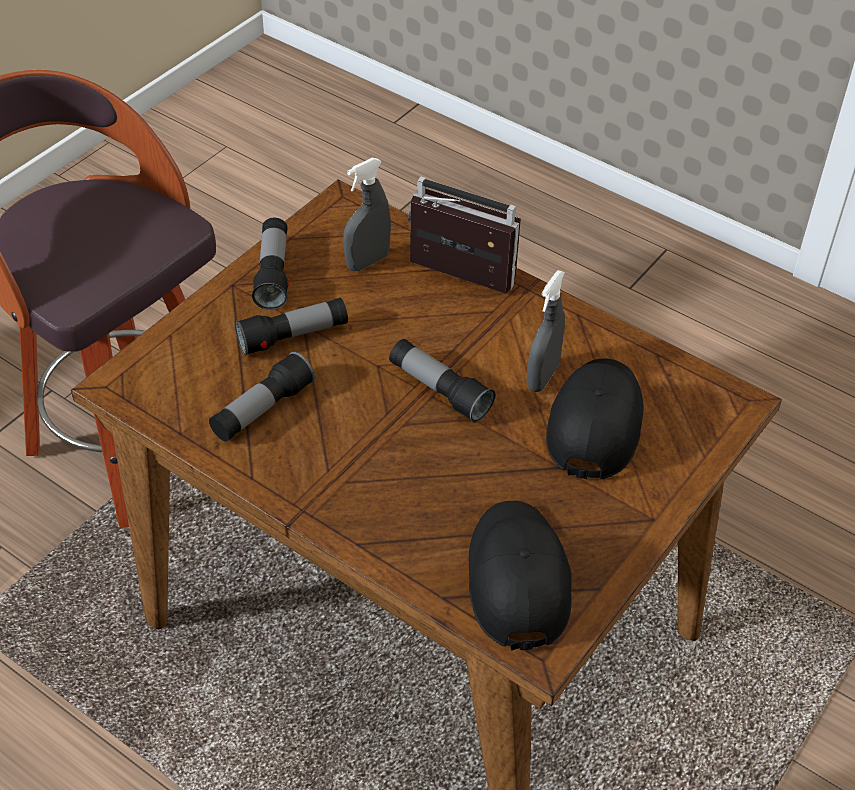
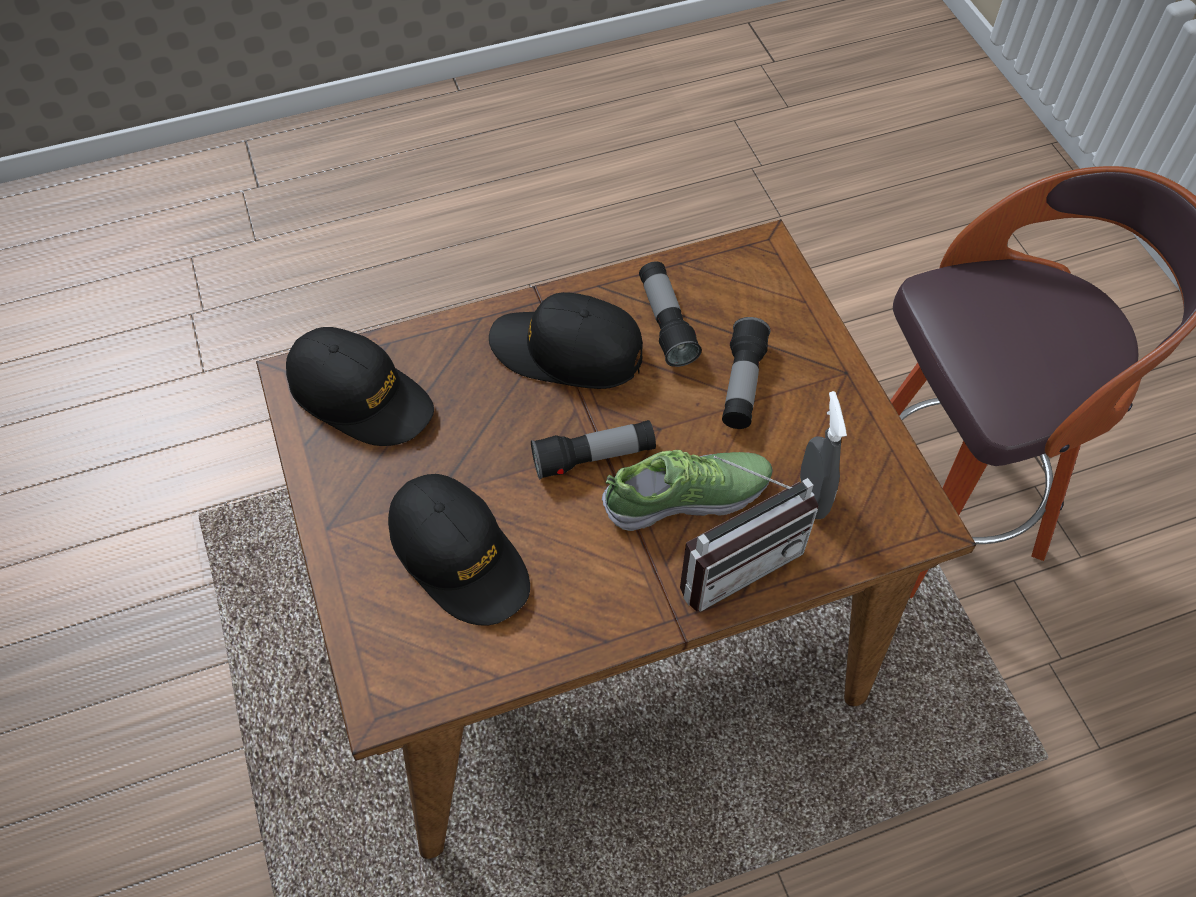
camera: 125 degrees right, 10 degrees up
(273, 274) = (843, 410): flashlight -> none
(347, 460) = (567, 351): none -> black cap
(427, 324) = (686, 497): none -> shoe
(542, 377) = (547, 550): grey spray bottle -> none

